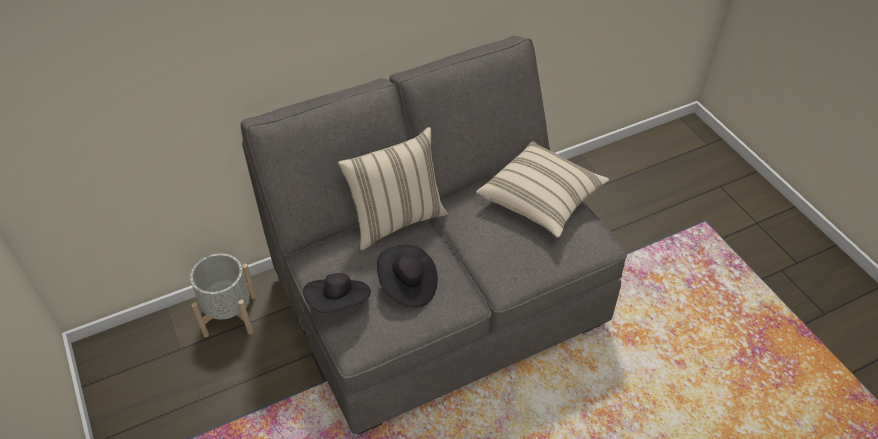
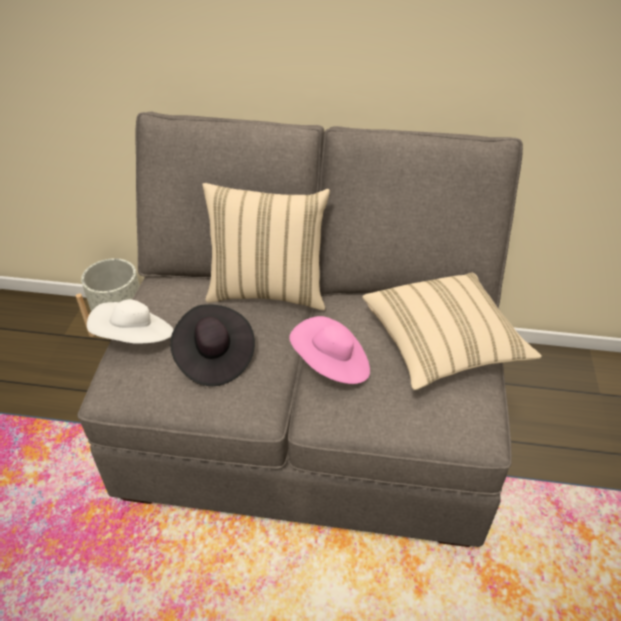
camera: 35 degrees right, 5 degrees down
(339, 303) = (135, 339): black hat -> white hat
(488, 249) = (331, 365): none -> pink hat

